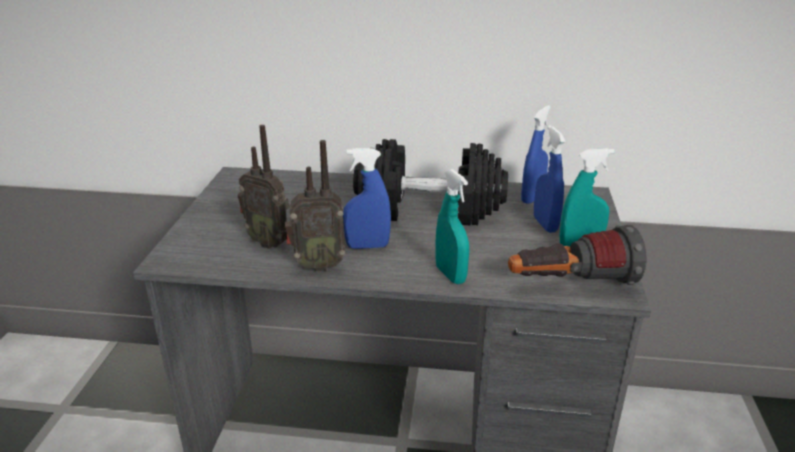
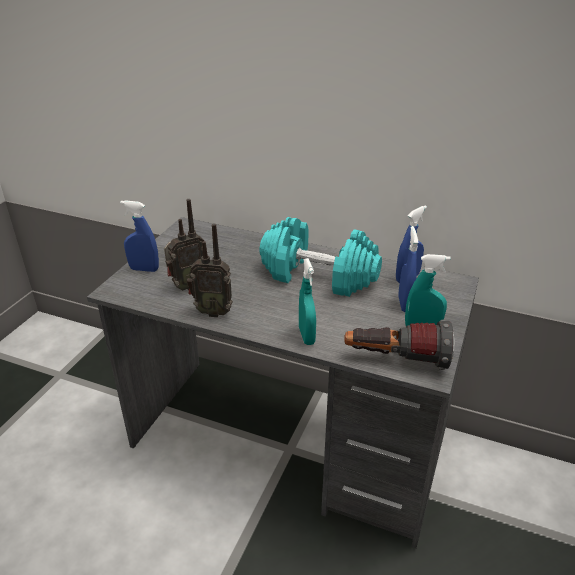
camera: 15 degrees right, 5 degrees up
(269, 242) = (187, 287): radio -> radio turned 75 degrees counterclockwise
(367, 246) = (256, 301): blue spray bottle -> blue spray bottle (144, 269)
(430, 208) = (319, 276): black dumbbell -> turquoise dumbbell

